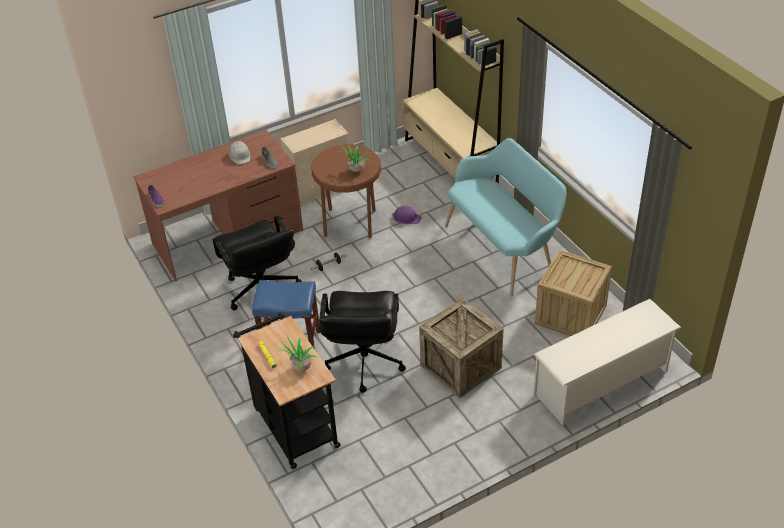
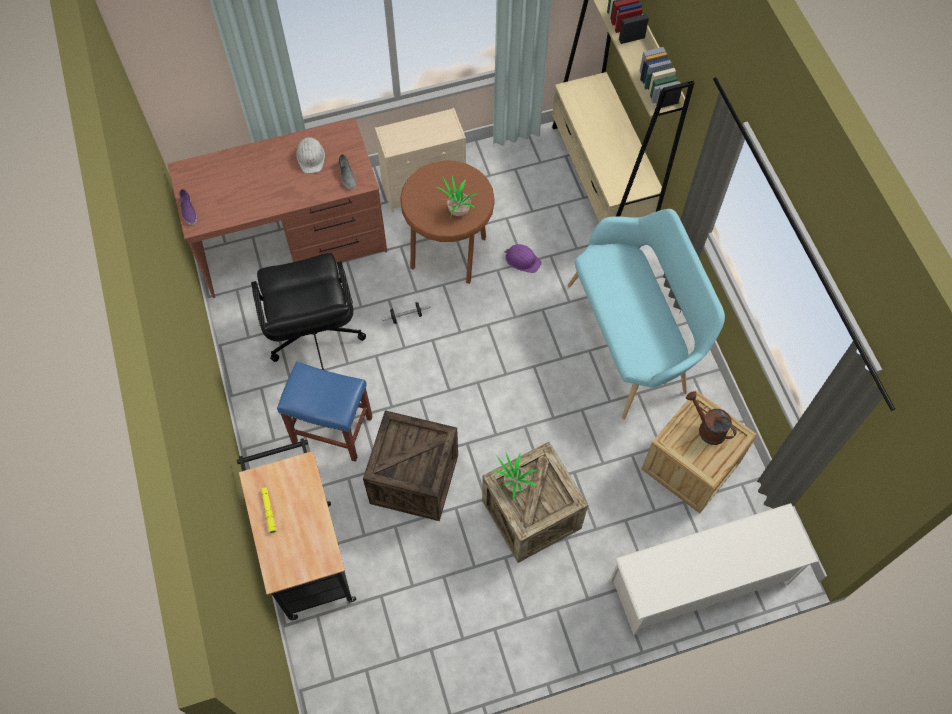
camera: 10 degrees right, 20 degrees up
(300, 368) = (305, 541): potted plant -> potted plant (513, 485)
(364, 362) = (414, 479): black office chair -> crate
(575, 270) = (707, 428): none -> brown watering can

